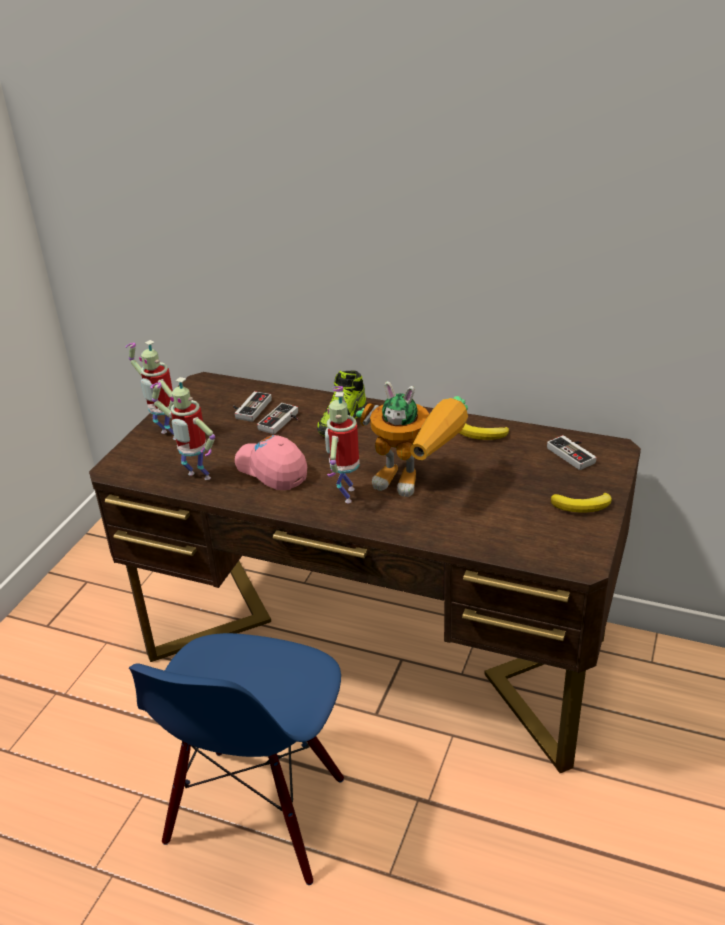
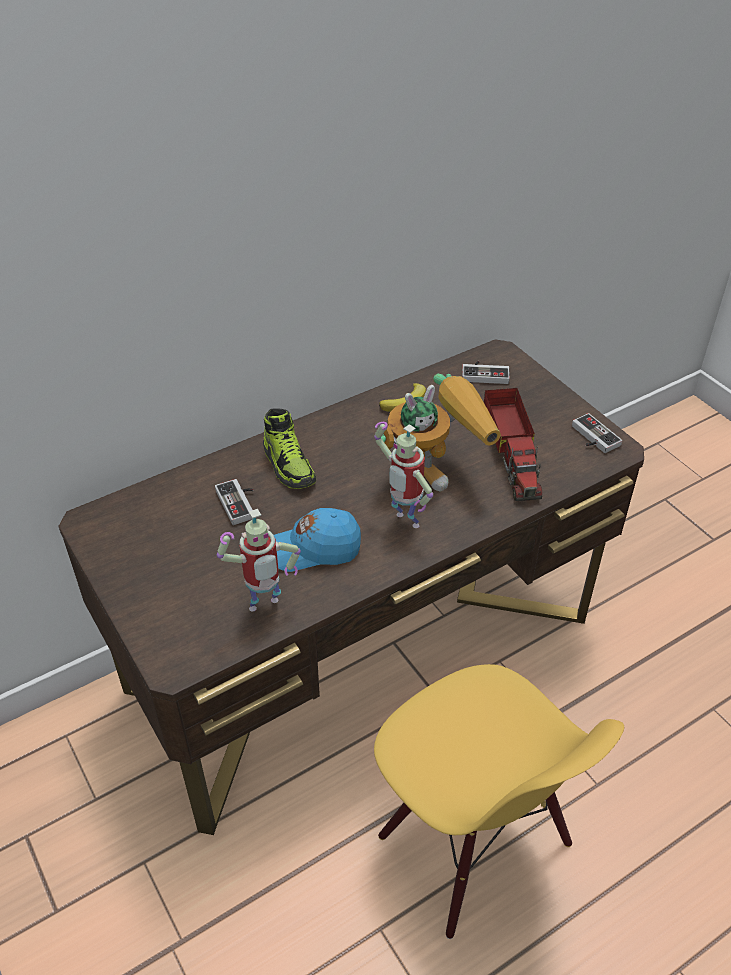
camera: 55 degrees left, 10 degrees up
(166, 436) = (160, 596): toy robot -> none
(249, 408) = (186, 512): game controller -> game controller (592, 437)
(257, 813) = (472, 843): blue chair -> yellow chair
(272, 470) = (314, 549): pink cap -> blue cap
(492, 509) = (511, 453): none -> toy truck
(583, 506) = (553, 408): banana -> none

